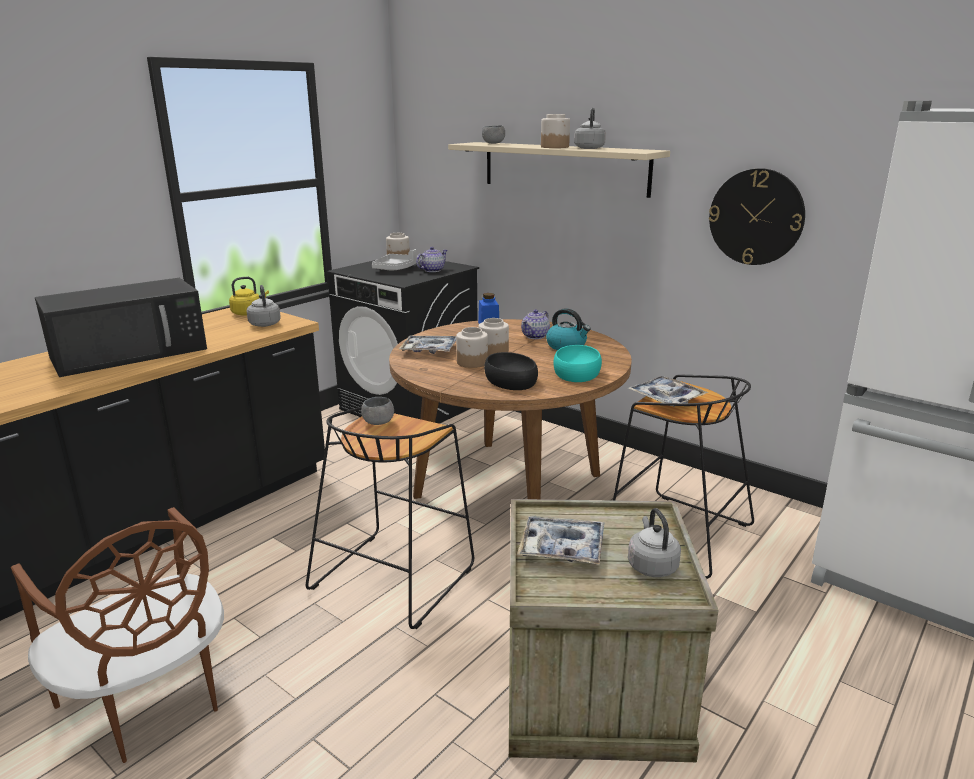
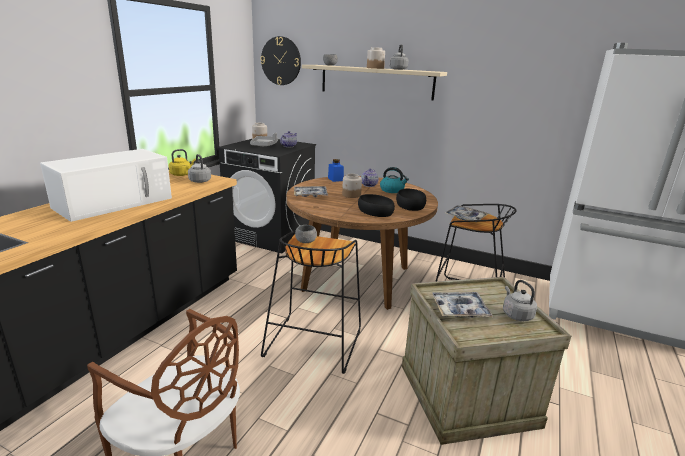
camera: 15 degrees left, 0 degrees up
(131, 352) = (115, 202): black microwave -> white microwave
(472, 362) = (343, 201): jar -> none
(577, 372) = (411, 205): turquoise bowl -> black bowl
(756, 217) = (499, 111): wall clock -> wall clock (281, 61)

